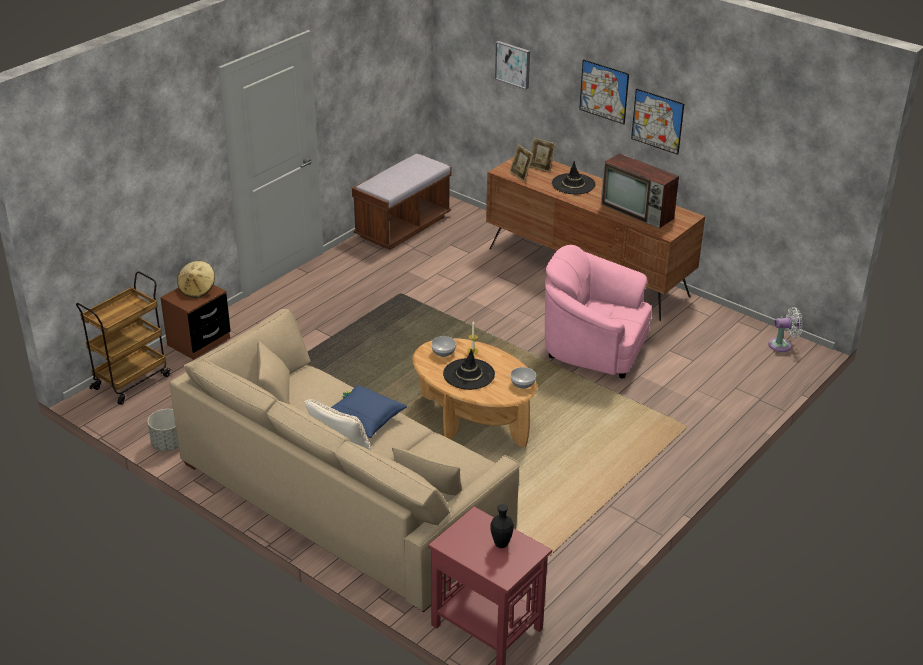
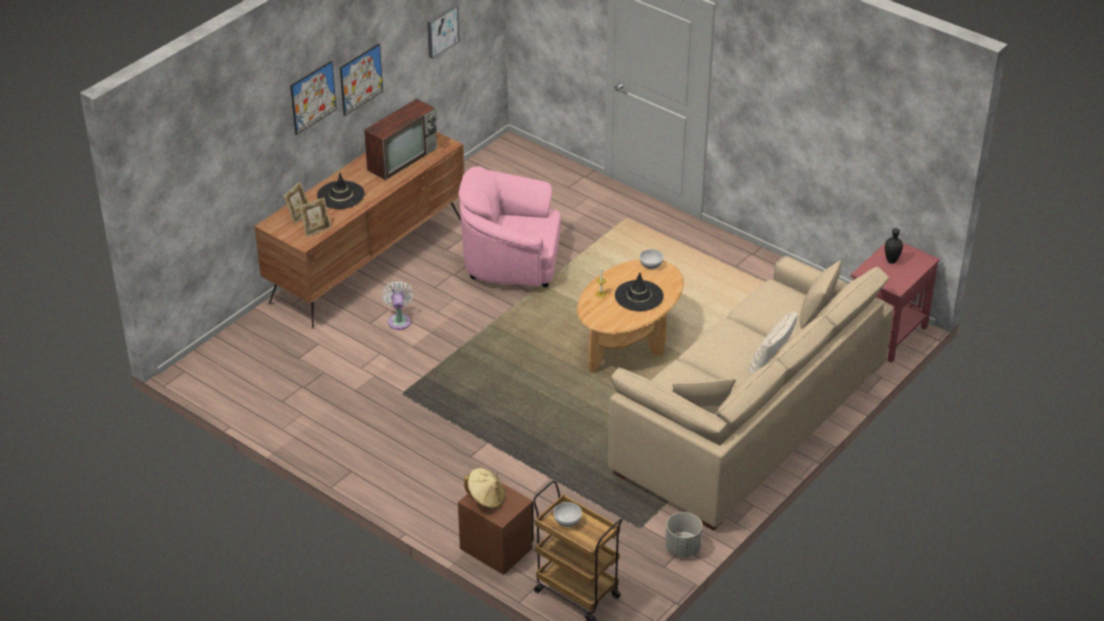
camera: 90 degrees left, 5 degrees up
(364, 420) = (725, 352): blue pillow -> none
(403, 227) = (252, 396): brown bench -> none
(443, 353) = (605, 311): bowl -> bowl (568, 521)
(513, 64) = (225, 154): picture -> picture (441, 30)
(593, 350) = (511, 264): pink armchair -> pink armchair turned 75 degrees clockwise
(782, 345) = (502, 155): white fan -> white fan (399, 320)

